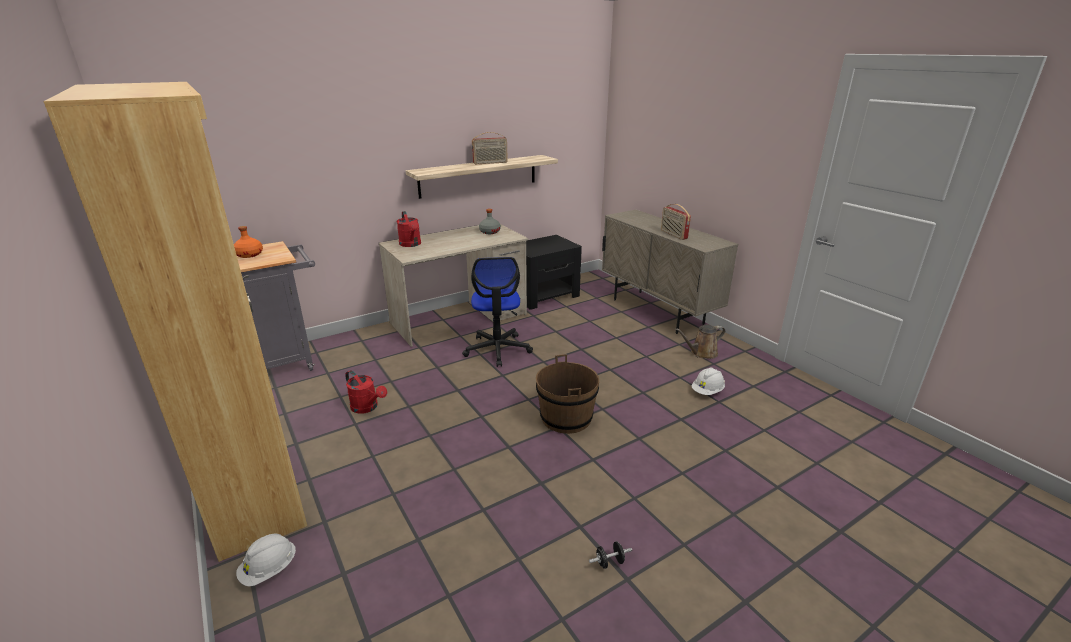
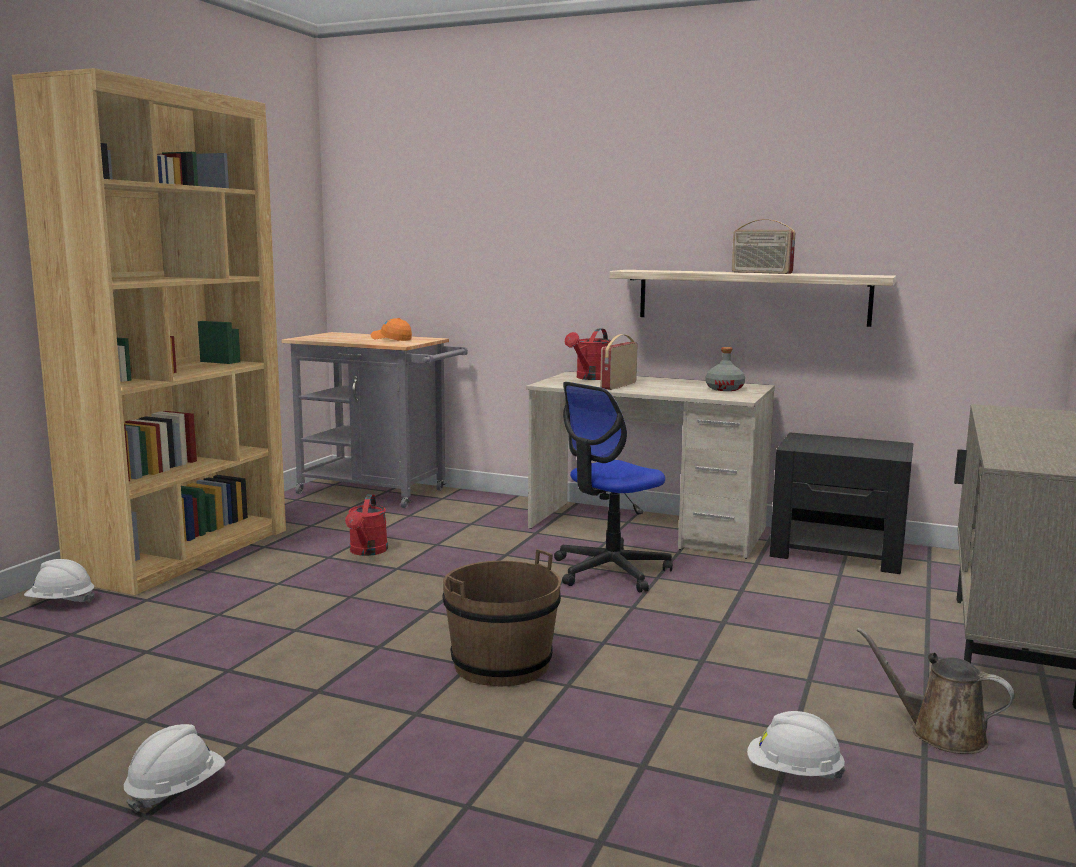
camera: 55 degrees right, 15 degrees down
(249, 254) = (391, 339): orange bottle -> orange cap
(609, 562) = (176, 790): black dumbbell -> white hard hat
(673, 234) = (1012, 441): radio -> radio (617, 385)

